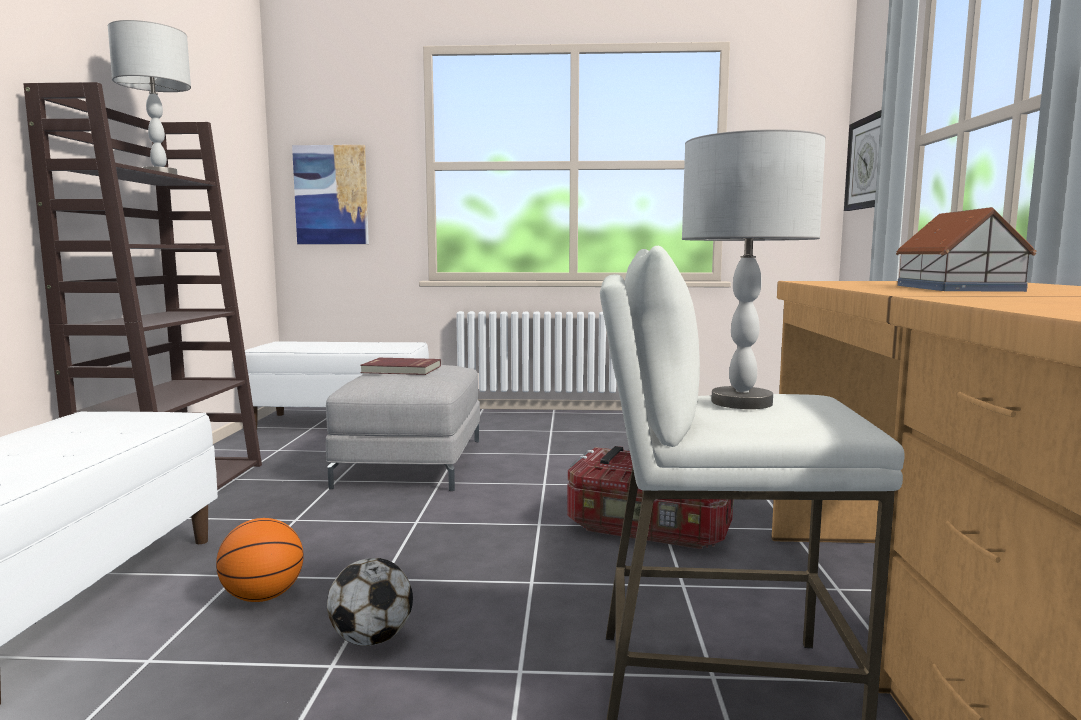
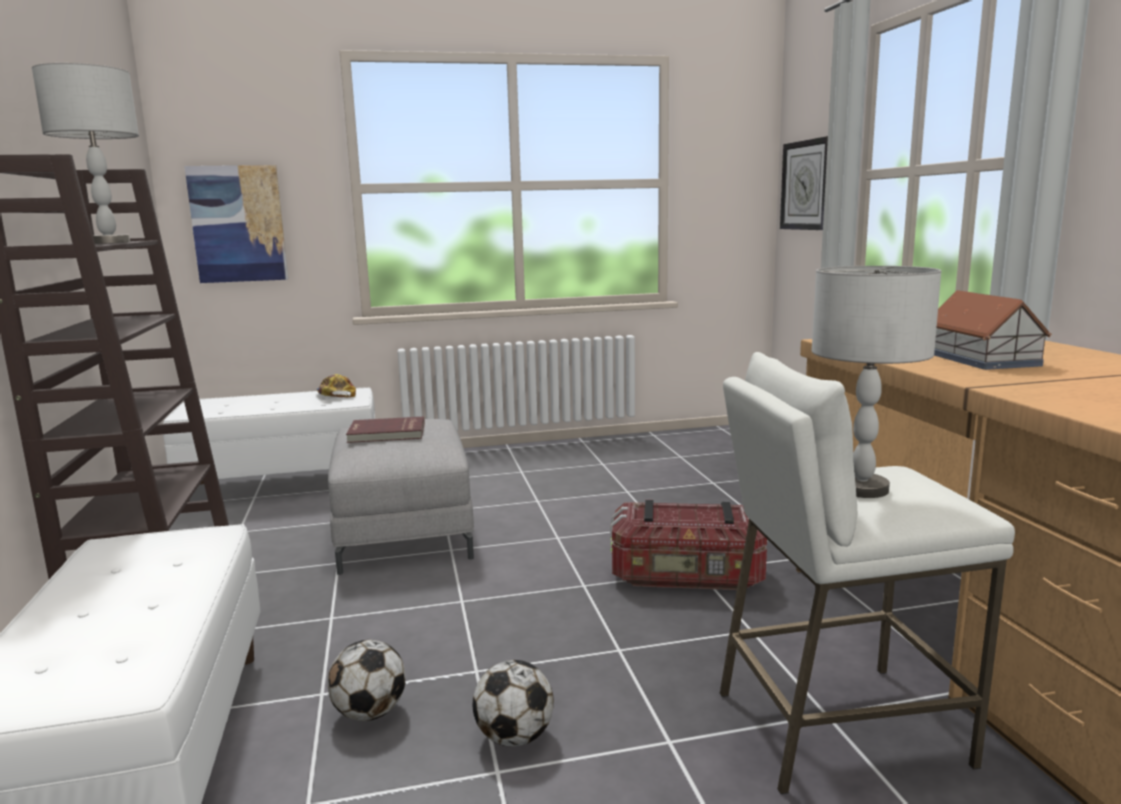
camera: 15 degrees left, 5 degrees up
(263, 597) = (370, 713): basketball -> football
(392, 345) = (336, 395): none -> cap

